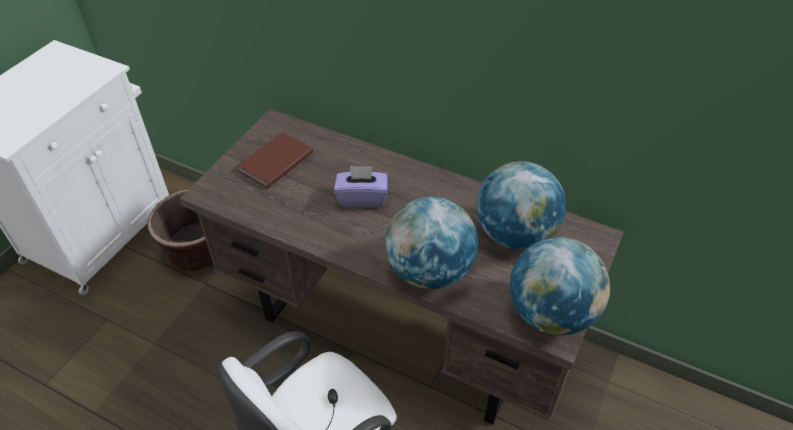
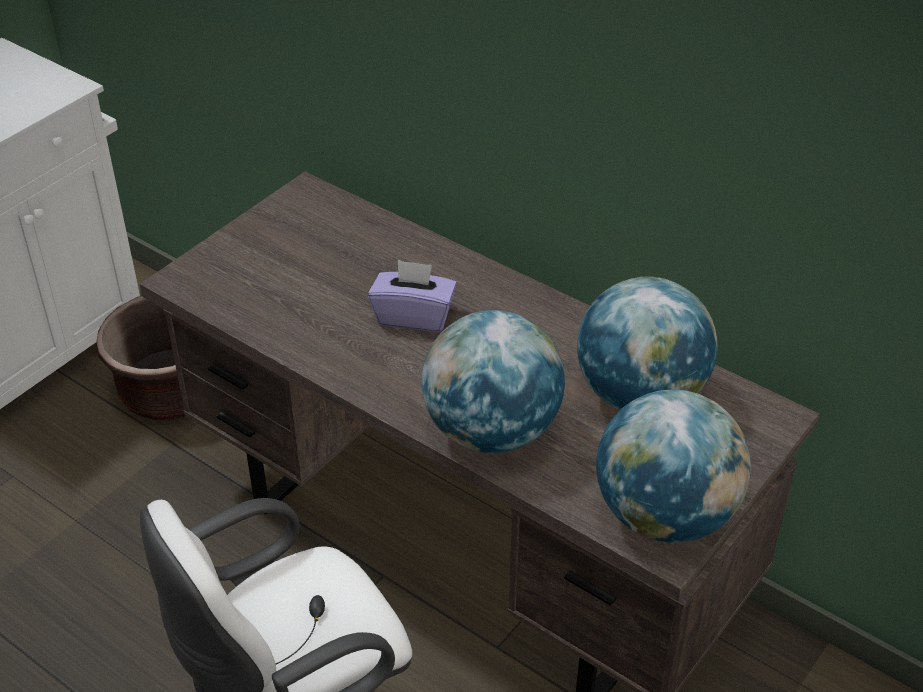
camera: 10 degrees right, 5 degrees down
(274, 162) = (292, 248): brown book -> none

